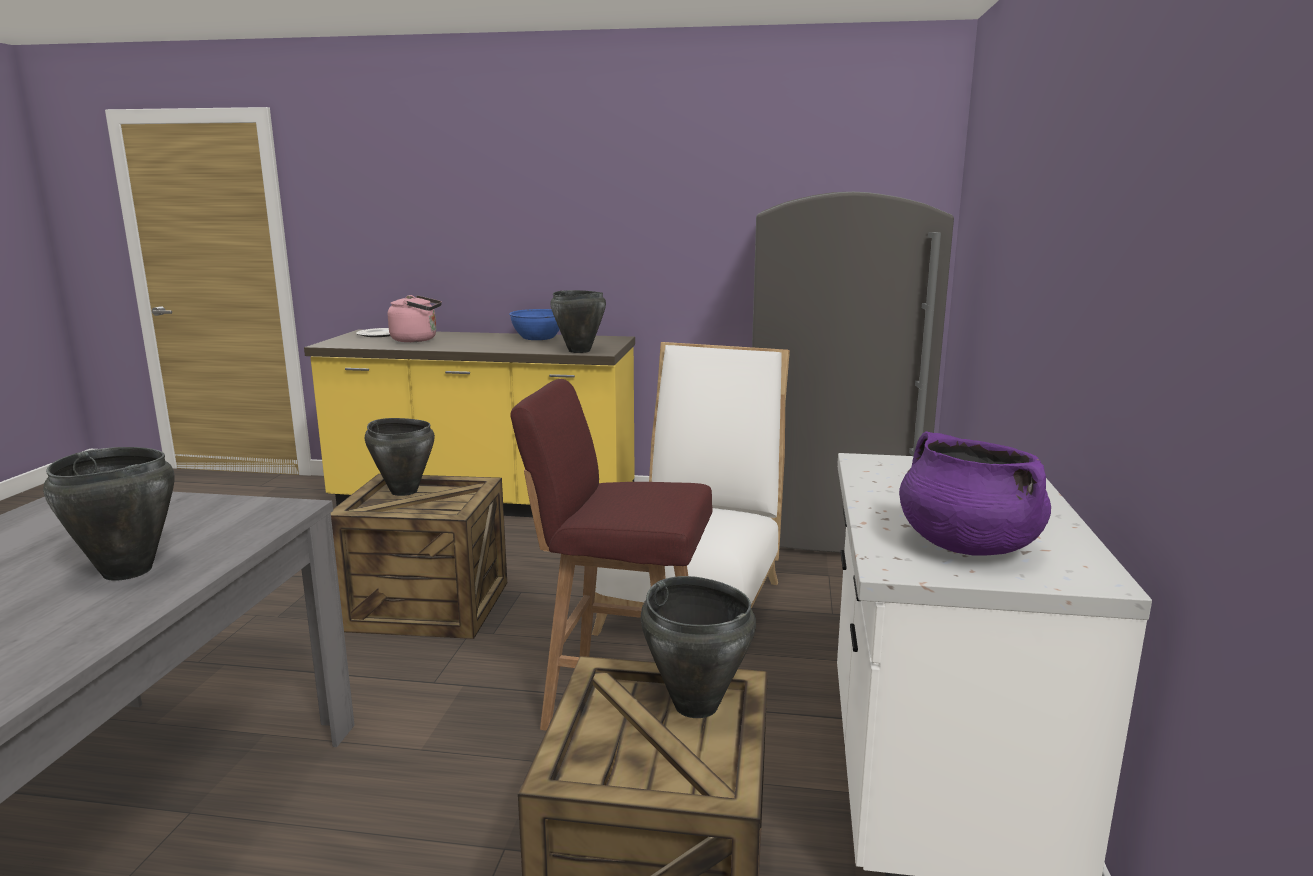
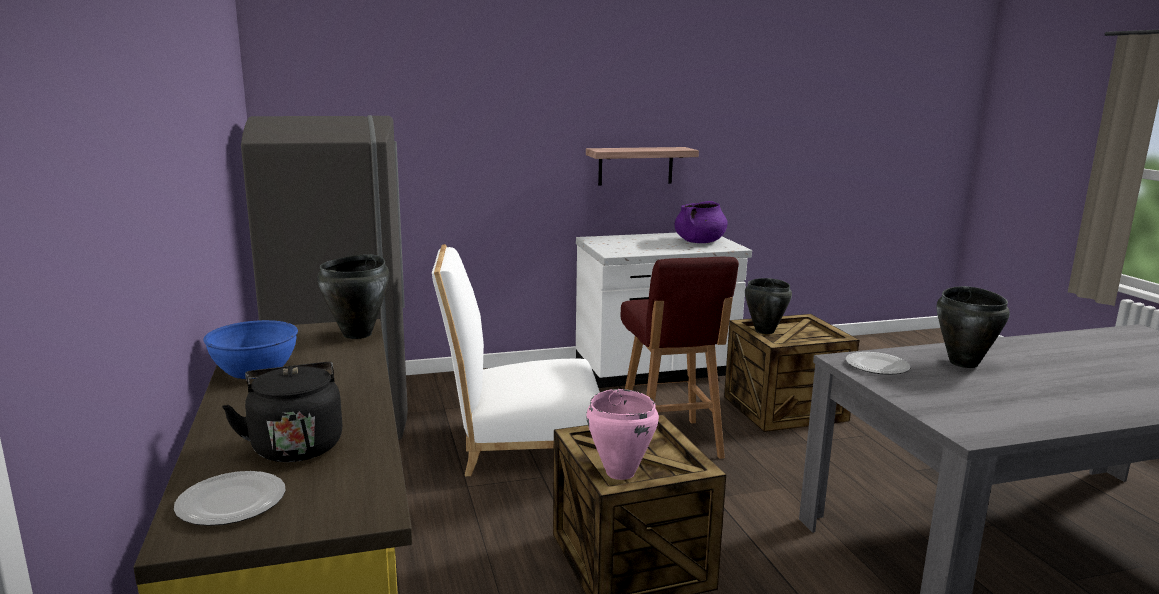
camera: 115 degrees left, 0 degrees up
(241, 517) = (876, 366): none -> plate
(404, 491) = (620, 473): black cooking pot -> pink cooking pot
(417, 340) = (295, 445): pink kettle -> black kettle
(1110, 342) = (635, 166): none -> shelf

